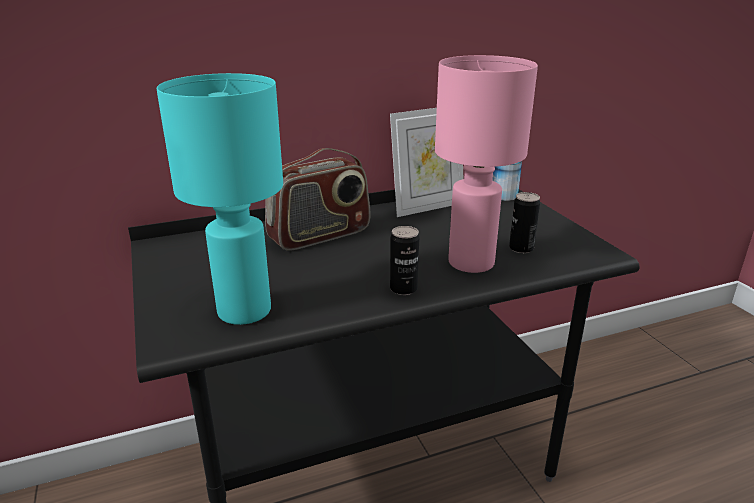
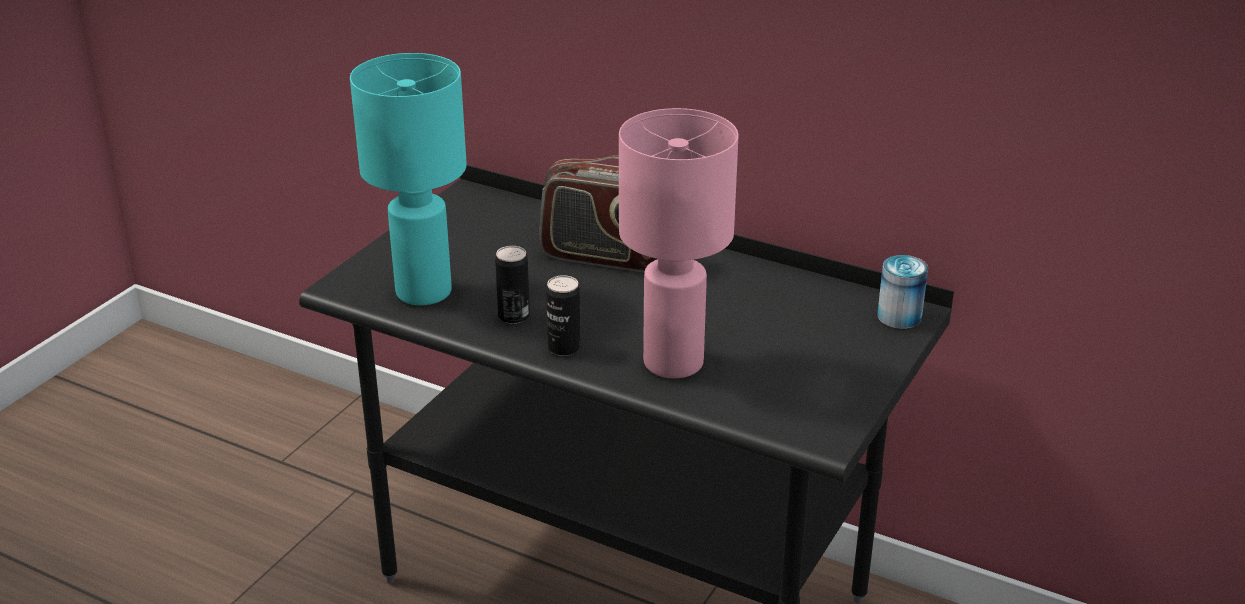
camera: 50 degrees right, 5 degrees up
(427, 207) = (776, 282): picture frame -> none
(521, 248) = (755, 380): can -> can (514, 316)

